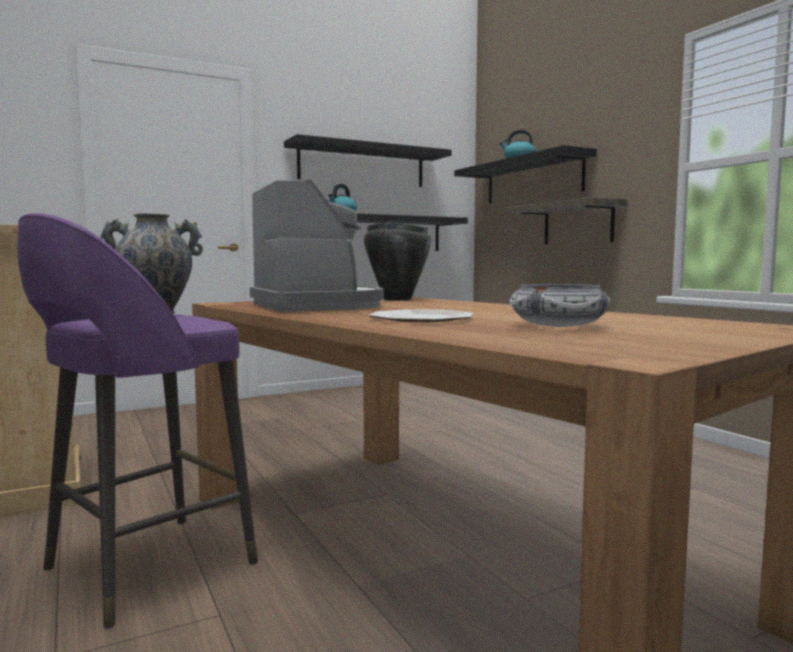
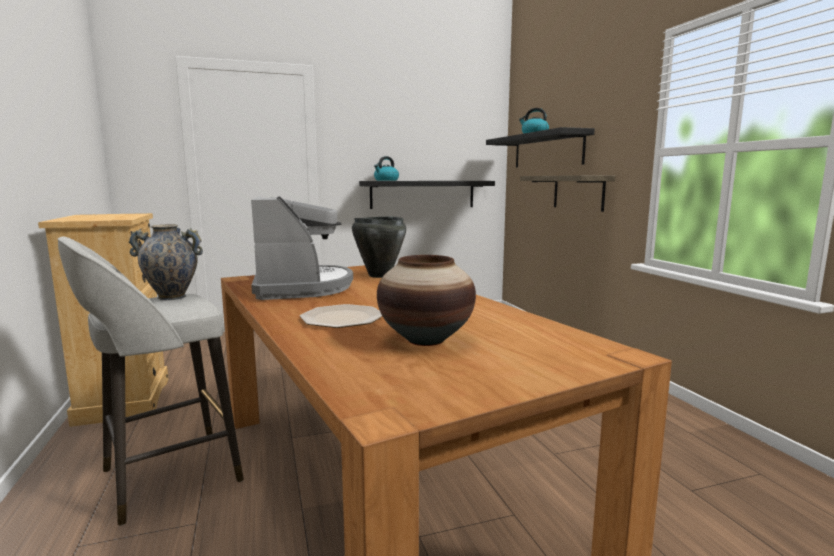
camera: 10 degrees right, 5 degrees up
(144, 568) = (166, 477): purple stool -> grey stool
(362, 166) = (406, 139): black shelf -> none
(558, 326) = (426, 340): bowl -> vase

